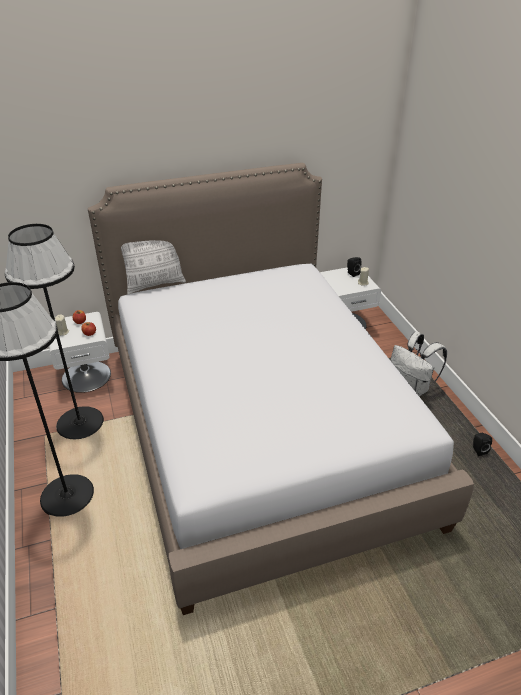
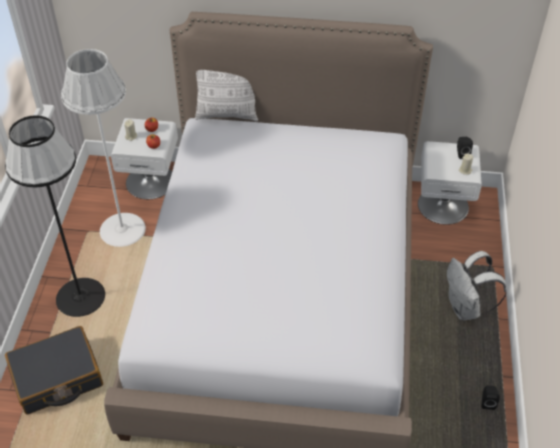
camera: 25 degrees right, 10 degrees up
(80, 423) = (122, 229): black floor lamp -> white floor lamp
(80, 581) = (57, 377): none -> black suitcase

